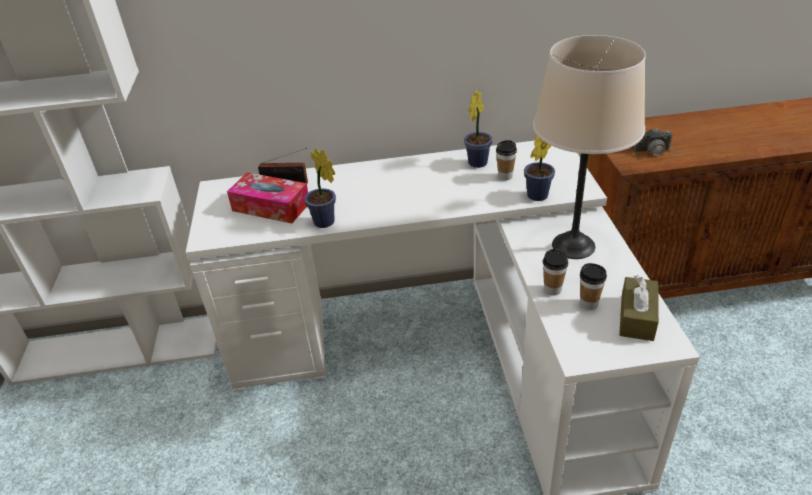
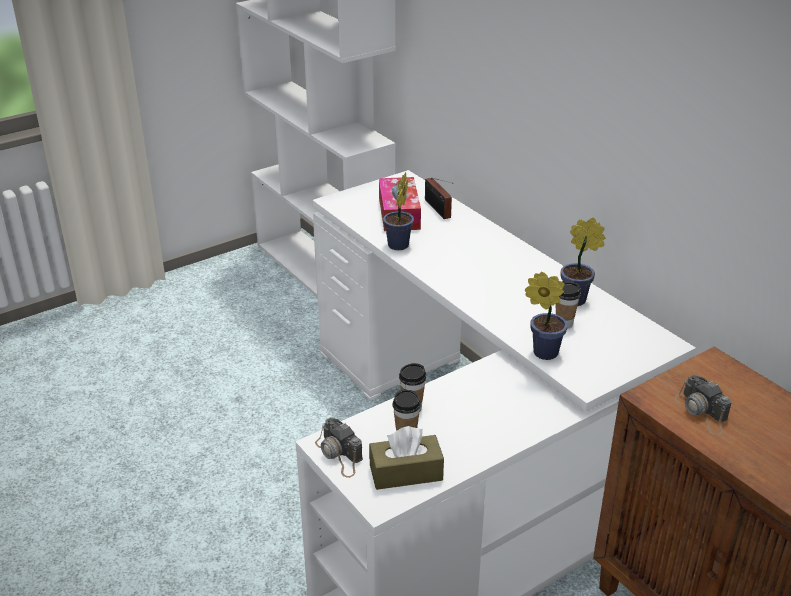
camera: 60 degrees right, 5 degrees down
(573, 246) = (495, 407): beige table lamp -> none
(598, 351) = (339, 455): none -> camera

